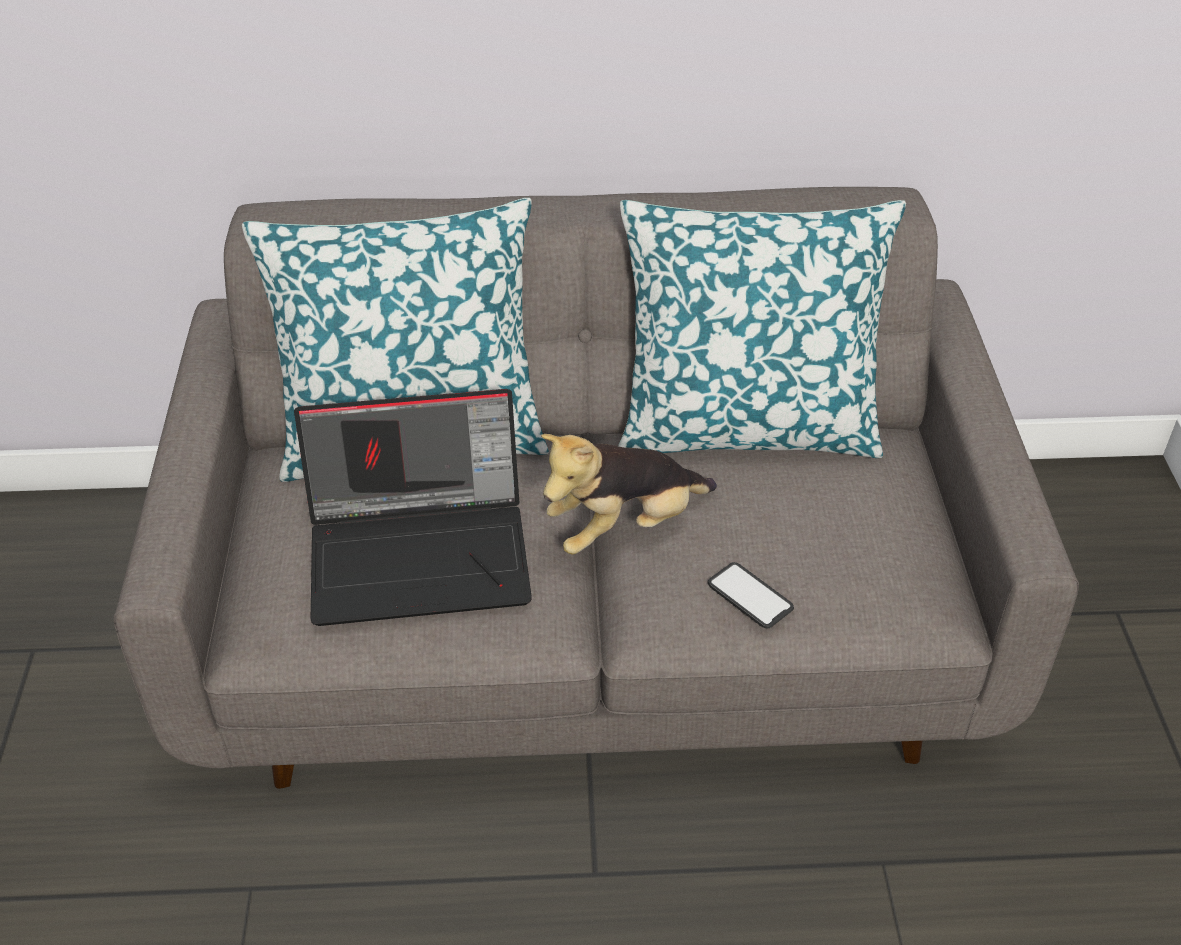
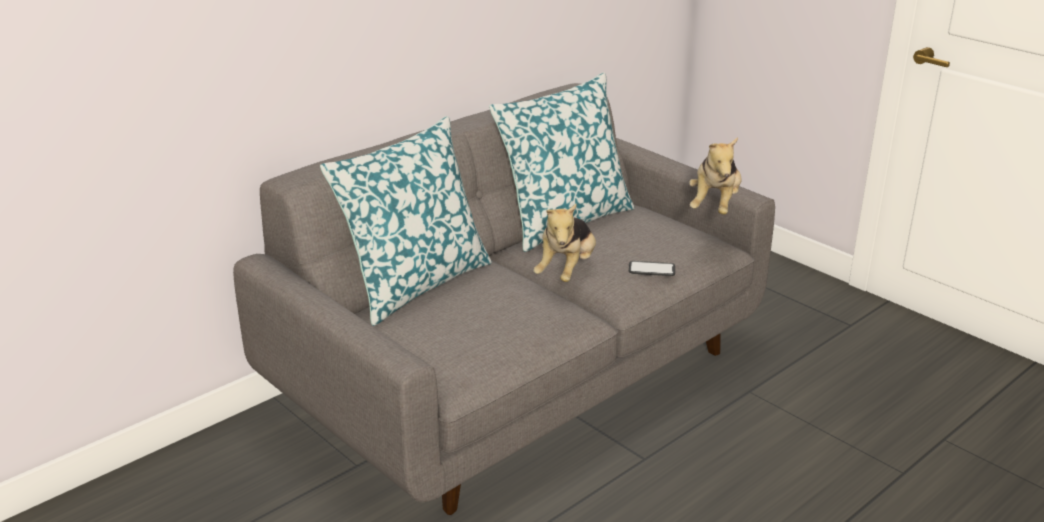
camera: 40 degrees left, 15 degrees down
(422, 552) = (490, 317): laptop -> none
(939, 541) = (715, 206): none -> plush toy

